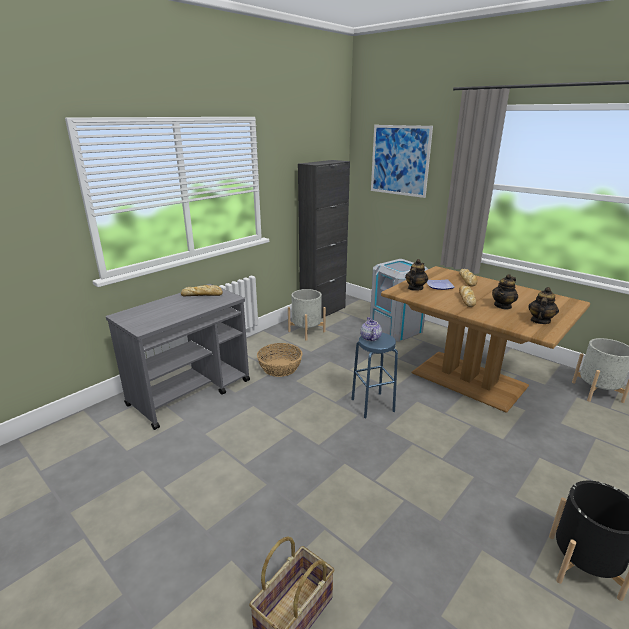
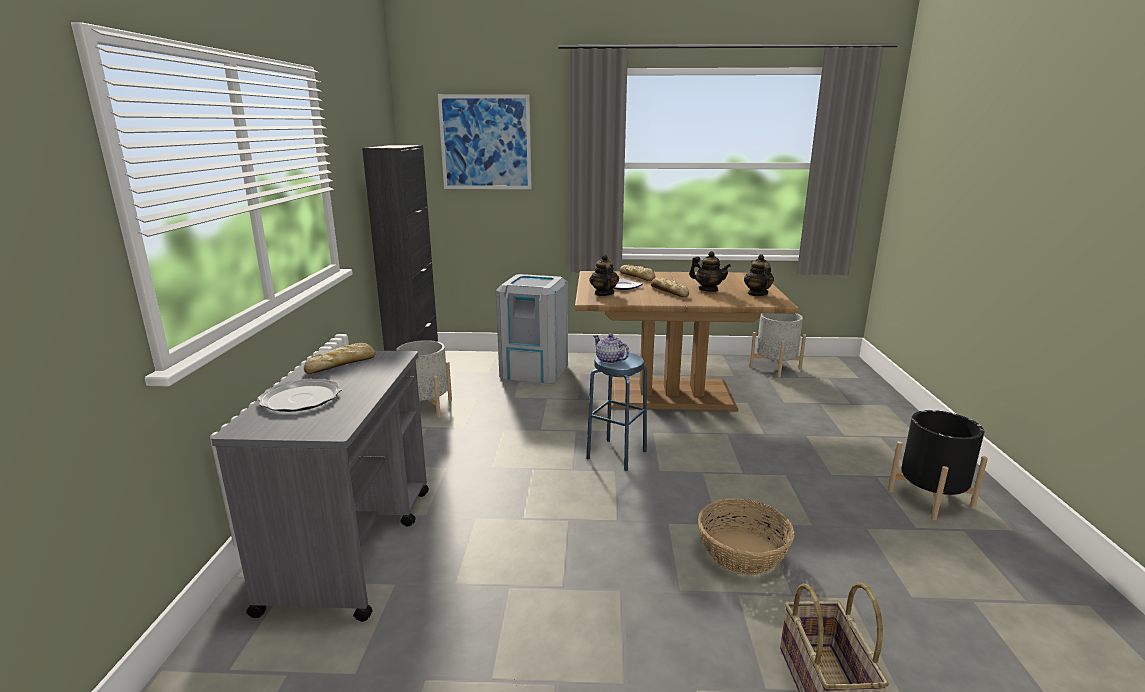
camera: 40 degrees left, 5 degrees down
(159, 308) = (301, 398): none -> plate
(280, 367) = (449, 460): basket -> basket (742, 552)
(503, 306) = (708, 290): teapot -> teapot turned 60 degrees counterclockwise

